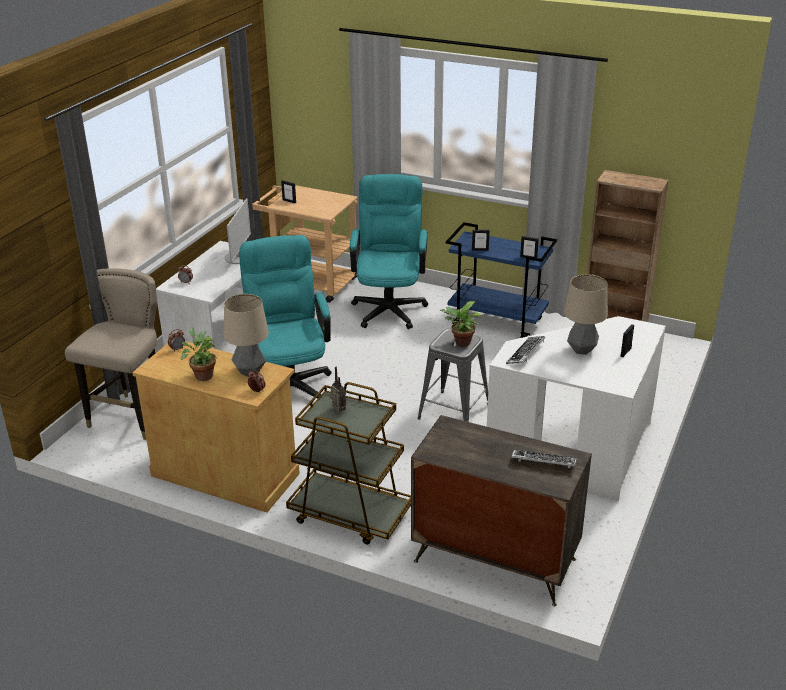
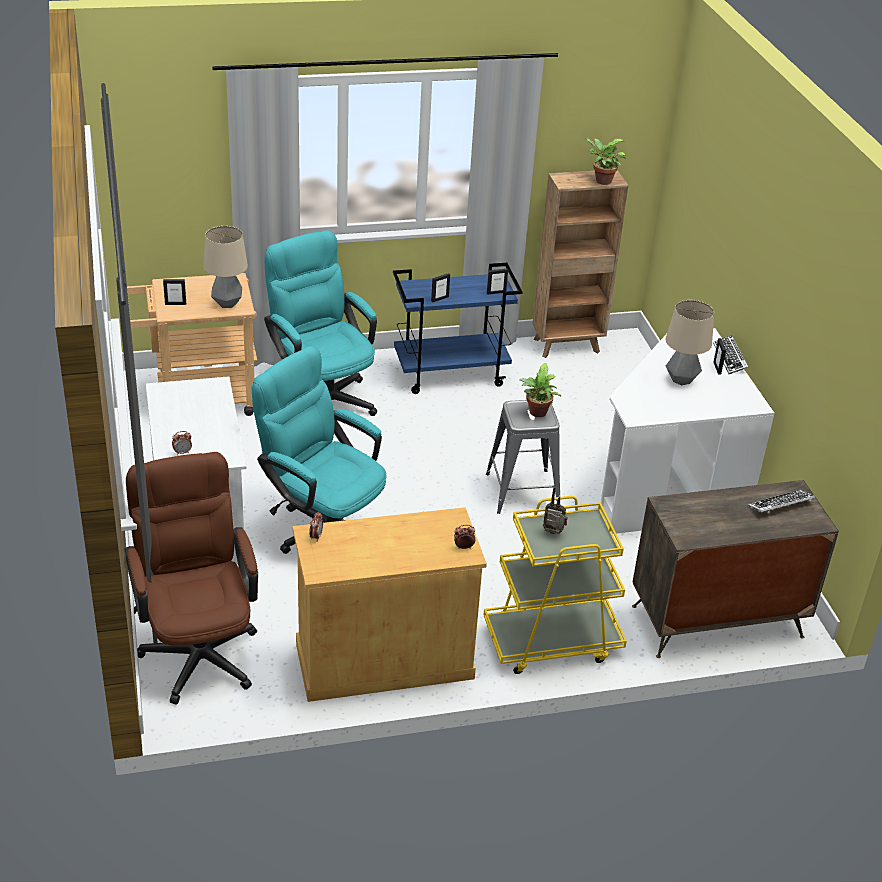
camera: 40 degrees left, 5 degrees up
(132, 418) = (198, 647): beige stool -> brown office chair
(202, 375) = (385, 555): potted plant -> potted plant (601, 181)
(238, 258) = (201, 398): monitor -> none
(249, 372) = (427, 529): table lamp -> table lamp (227, 303)
(349, 514) = (551, 641): brown cart -> yellow cart
(526, 353) = (642, 402): keyboard -> keyboard (730, 358)

